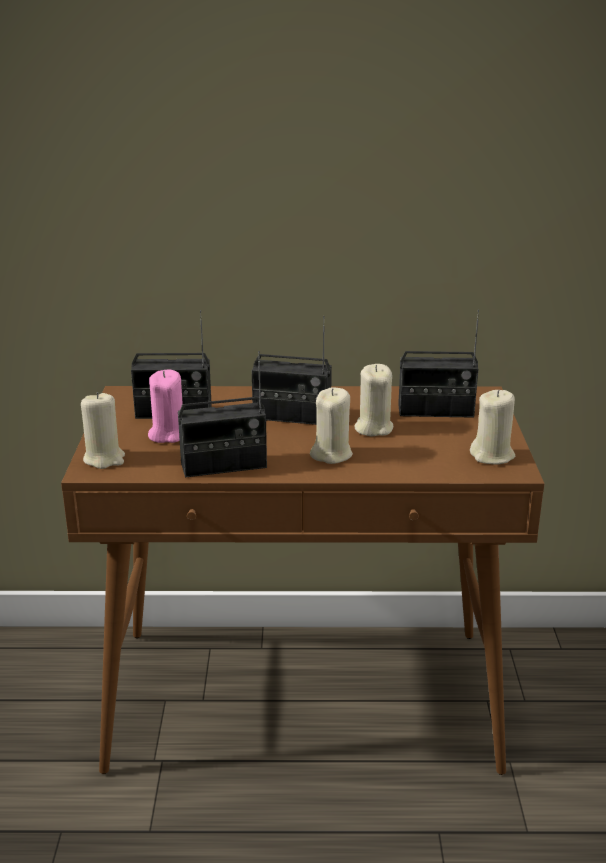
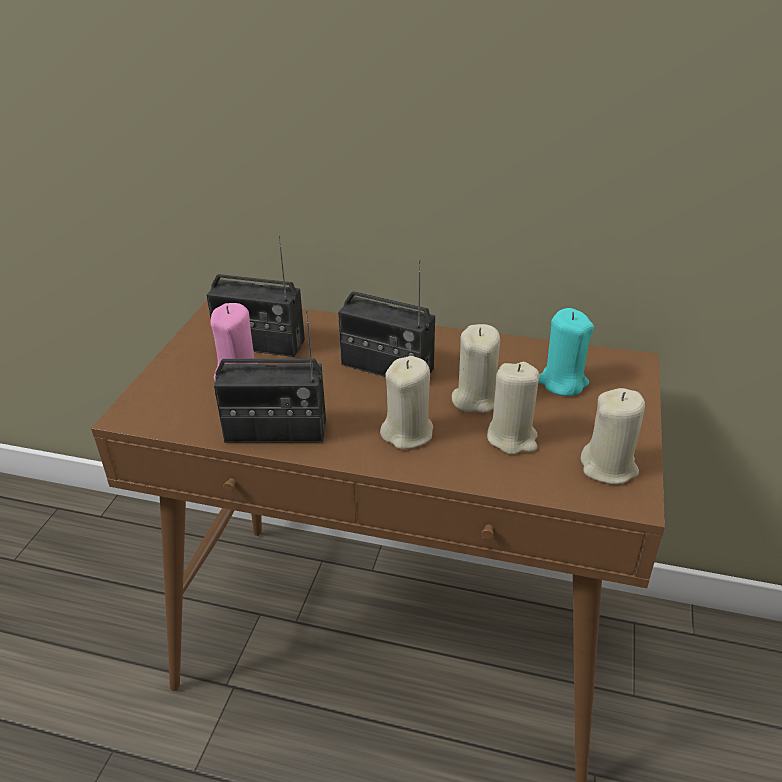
camera: 15 degrees right, 10 degrees up
(104, 458) = (153, 400): beige candle -> beige candle (512, 437)
(435, 411) = (561, 382): radio -> turquoise candle

